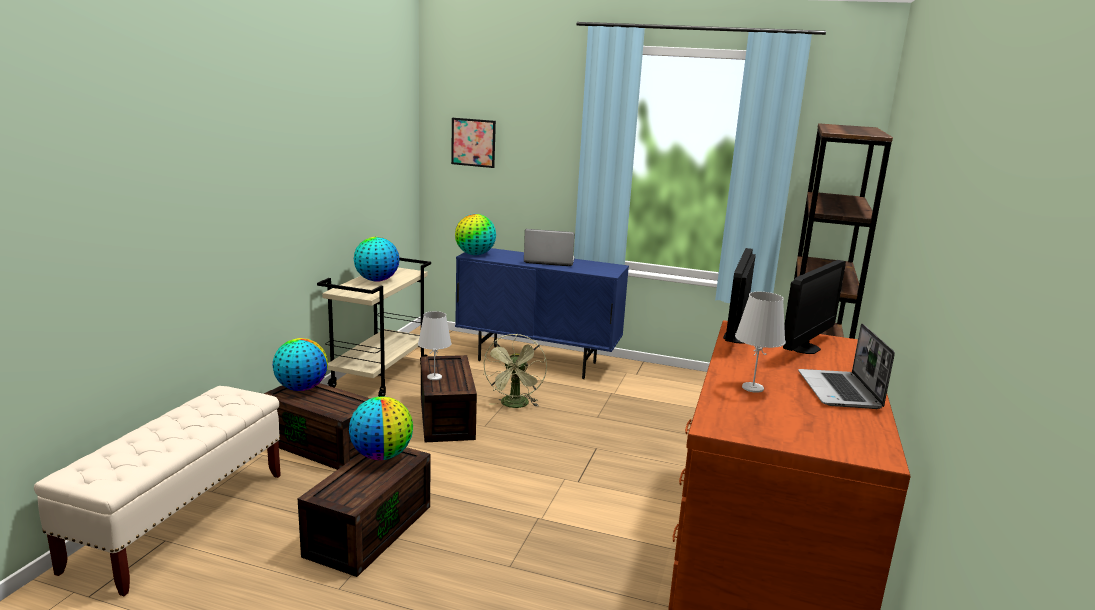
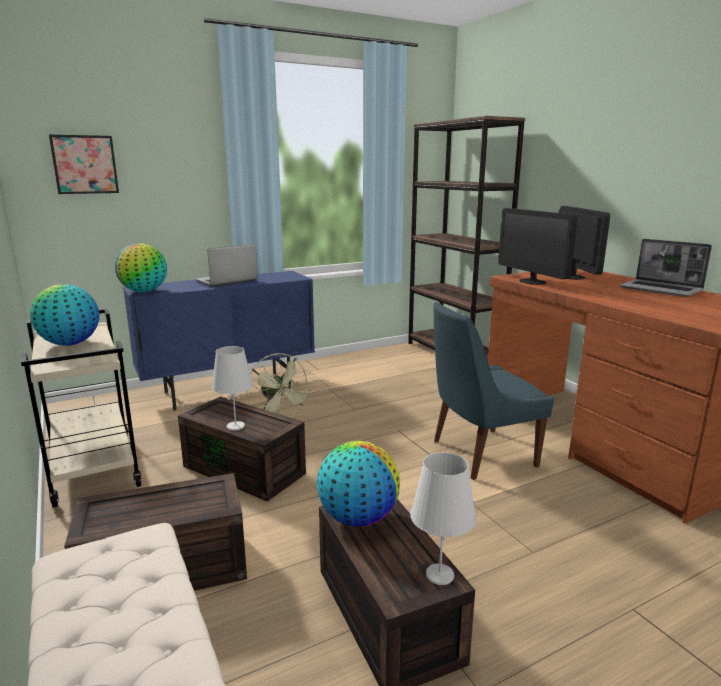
camera: 45 degrees left, 0 degrees up
(301, 388) = (110, 508): globe -> none
(620, 496) = (479, 454): none -> blue chair
(753, 388) = (639, 301): white table lamp -> white table lamp (440, 575)

